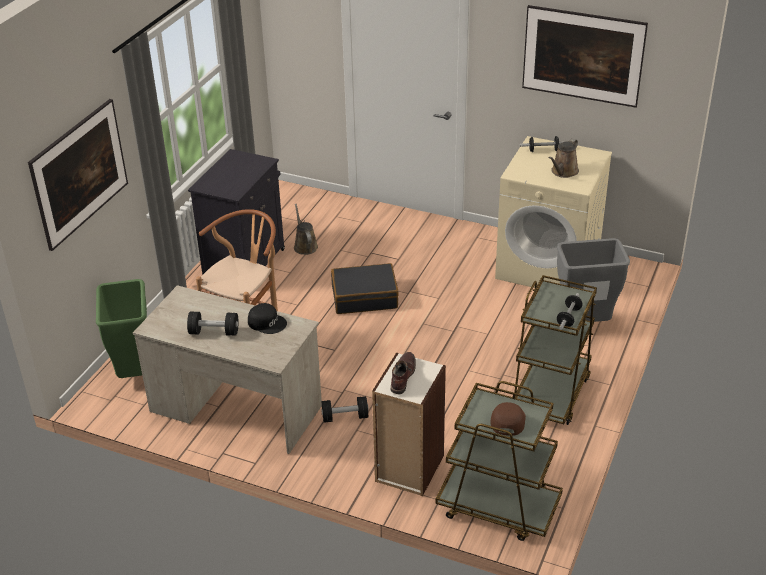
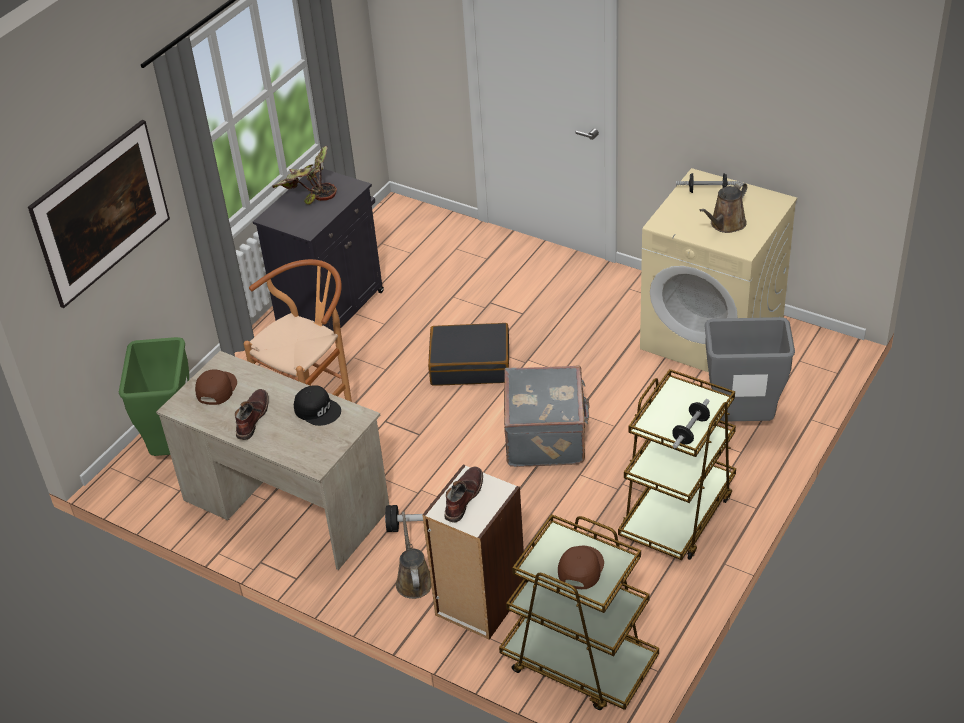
camera: 10 degrees right, 5 degrees up
(179, 313) = (216, 389): none -> brown cap
(214, 332) = (252, 418): black dumbbell -> brown boot
(228, 168) = (307, 193): none -> potted plant
(305, 246) = (409, 288): brown watering can -> brown watering can (414, 580)
(436, 345) = (547, 436): none -> grey suitcase
(581, 76) = (757, 99): picture -> none

